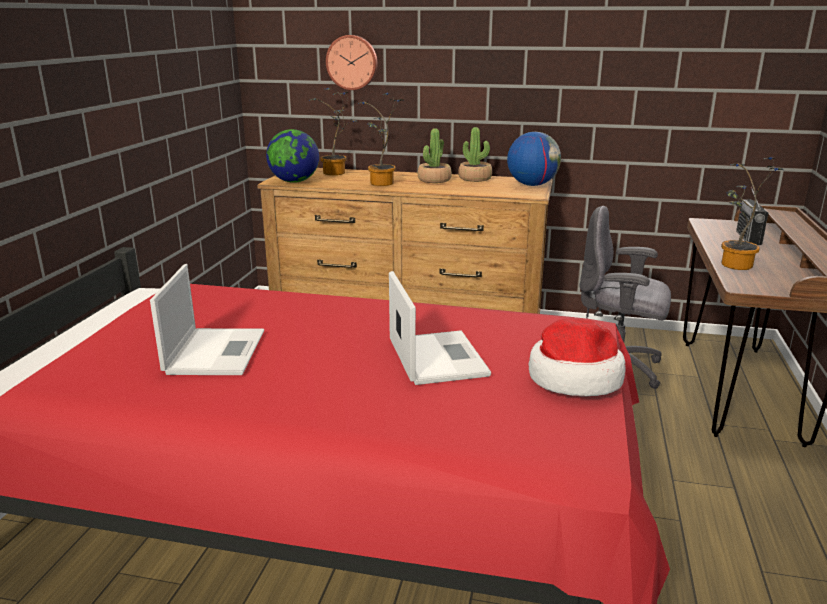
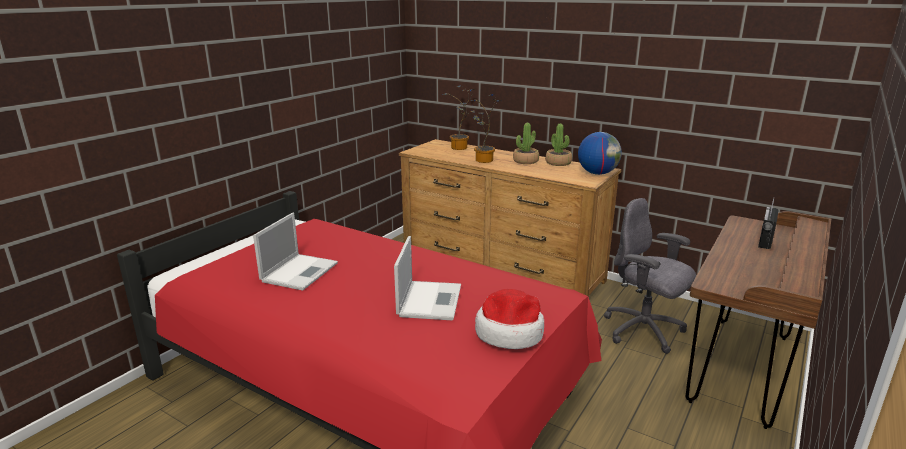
camera: 20 degrees right, 0 degrees up
(294, 181) = (424, 153): globe -> none
(352, 62) = (480, 67): wall clock -> none
(734, 266) = (722, 265): potted plant -> none

